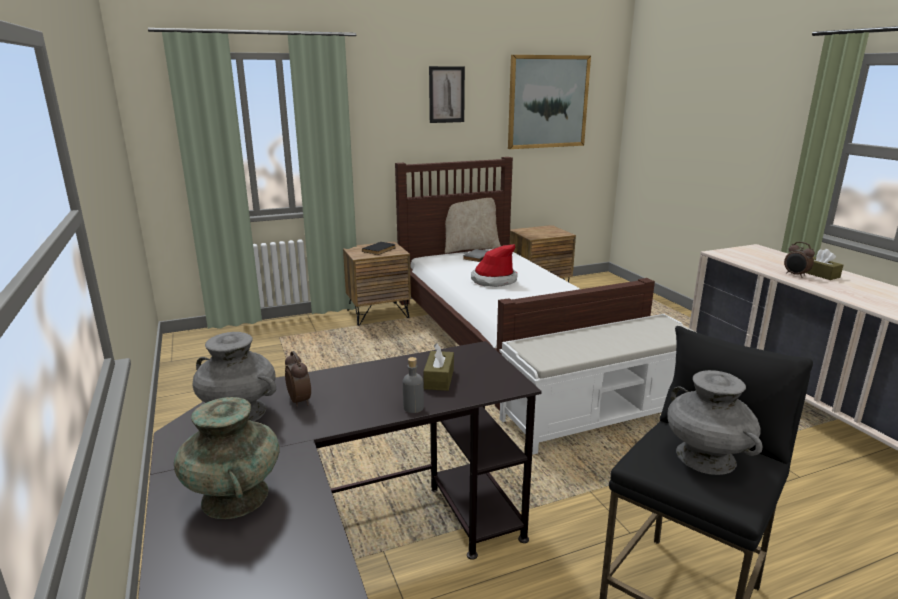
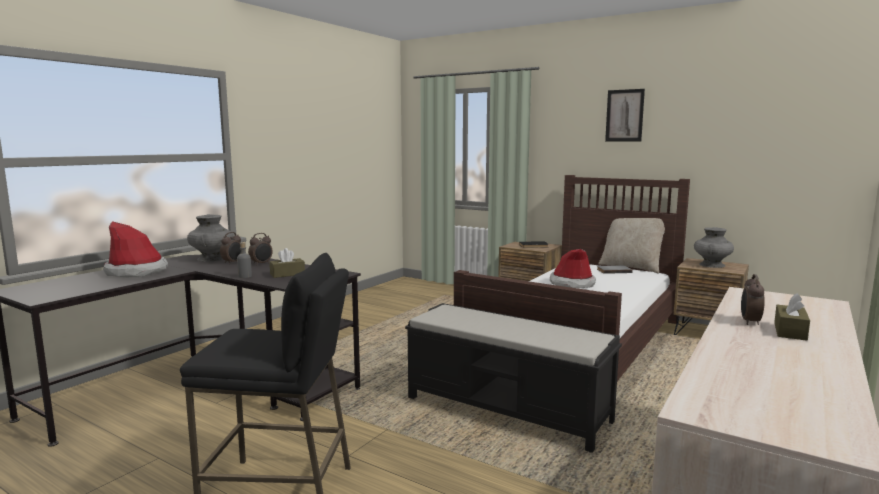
camera: 55 degrees right, 10 degrees down
(235, 497) = (136, 272): turquoise vase -> hat
(344, 383) = (261, 264): none -> alarm clock
(548, 102) = (750, 122): picture -> none
(600, 416) = (508, 410): white bench -> black bench
(706, 457) = (258, 342): grey vase -> grey vase (712, 265)

